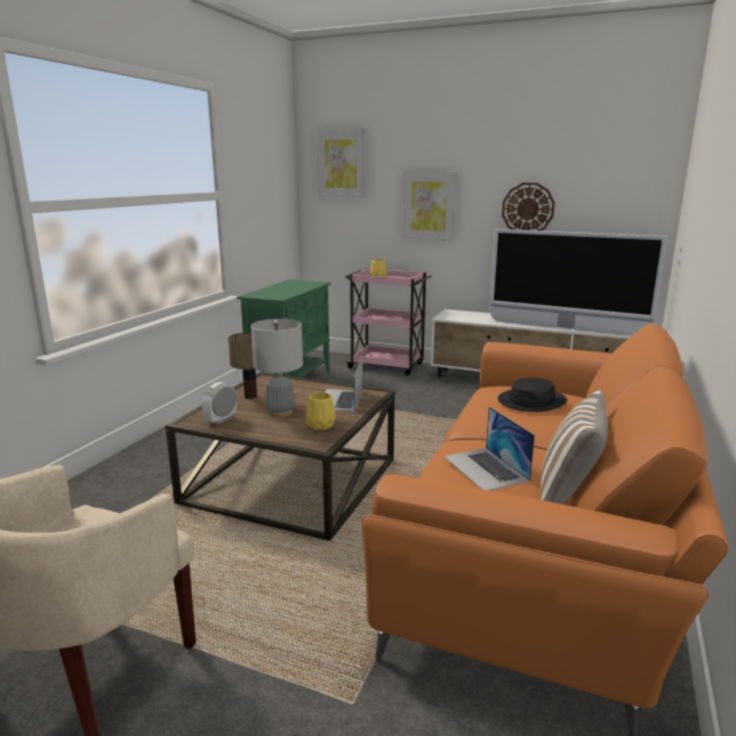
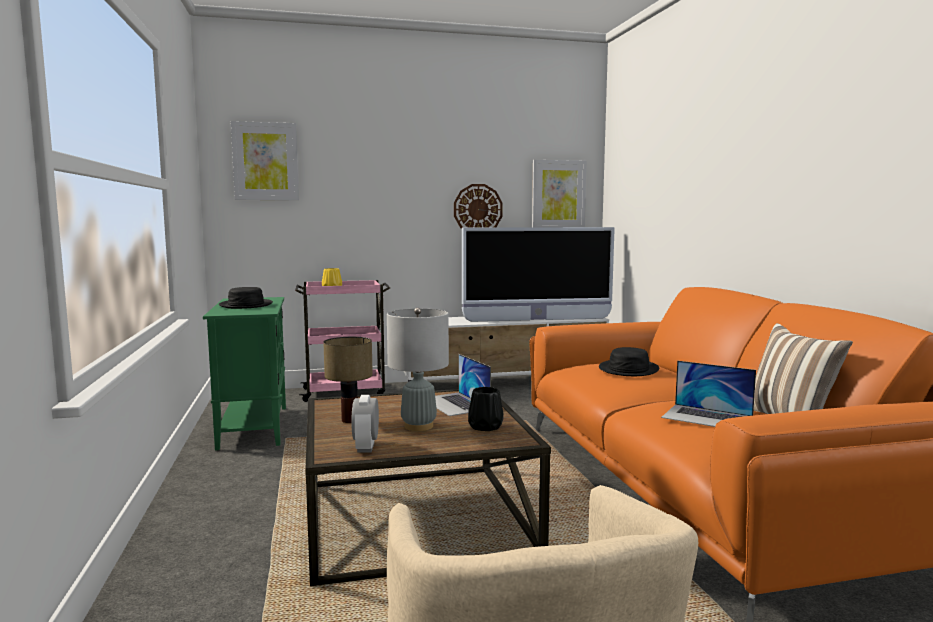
camera: 35 degrees left, 10 degrees down
(285, 288) = (246, 305): none -> black hat
(320, 426) = (485, 427): yellow vase -> black vase
(429, 206) = (376, 208): picture -> picture (558, 195)

